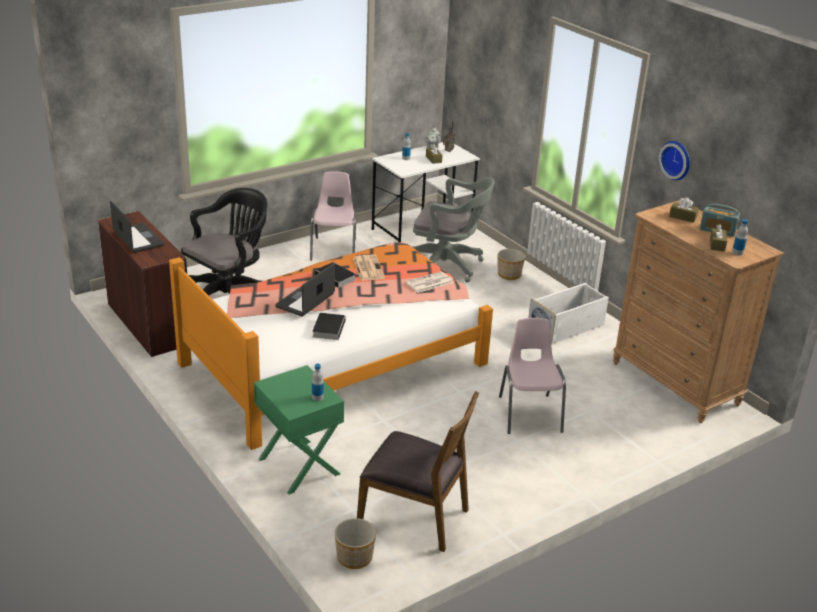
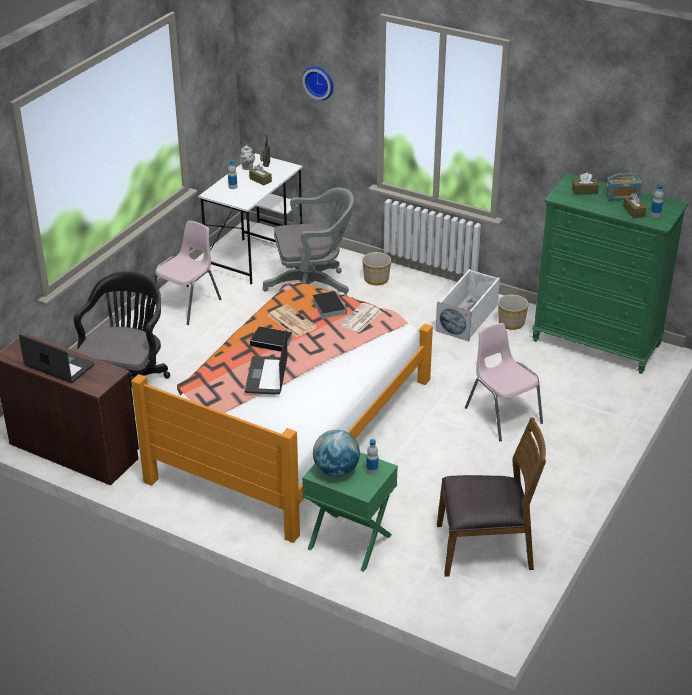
camera: 25 degrees left, 5 degrees up
(287, 387) = (336, 470): none -> globe
(328, 328) = (311, 397): book -> book (328, 306)
(334, 249) = (188, 304): pink chair -> pink chair turned 60 degrees clockwise
(354, 557) = (466, 604): planter -> planter (511, 323)
(675, 384) = (596, 343): brown dresser -> green dresser
(677, 159) = (556, 136): wall clock -> wall clock (319, 82)

